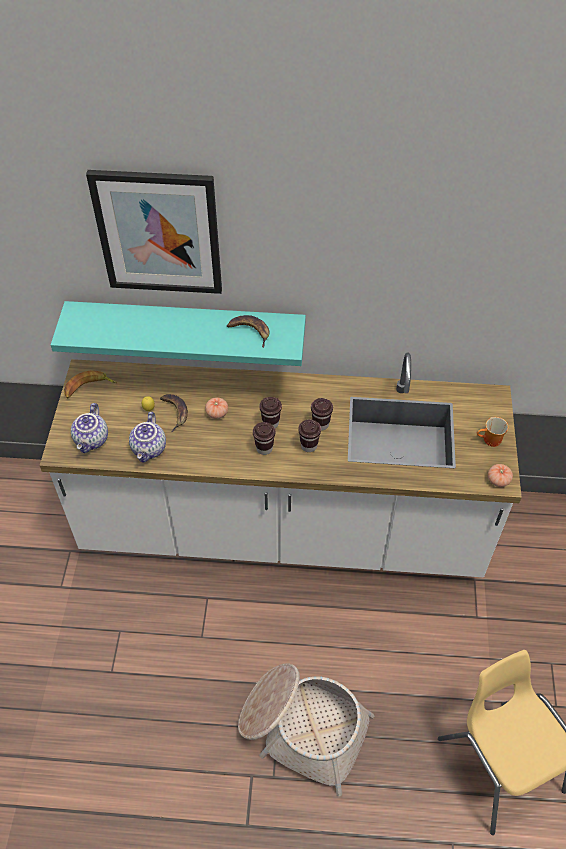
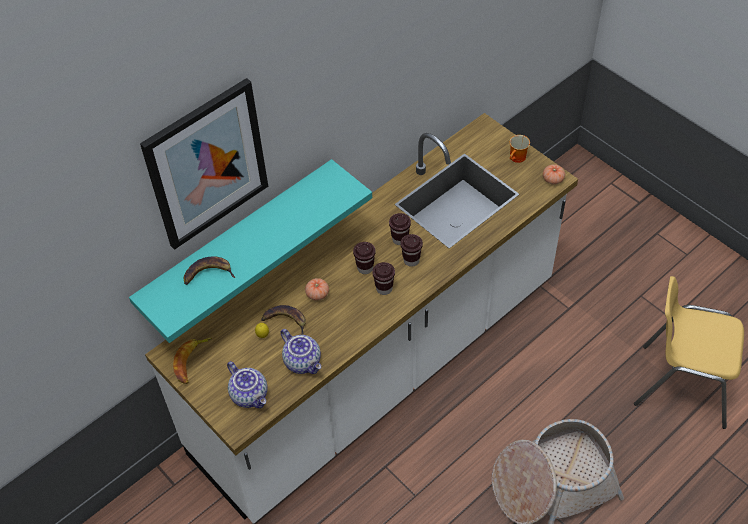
camera: 45 degrees left, 0 degrees up
(250, 331) = (309, 201): banana -> banana (208, 273)

